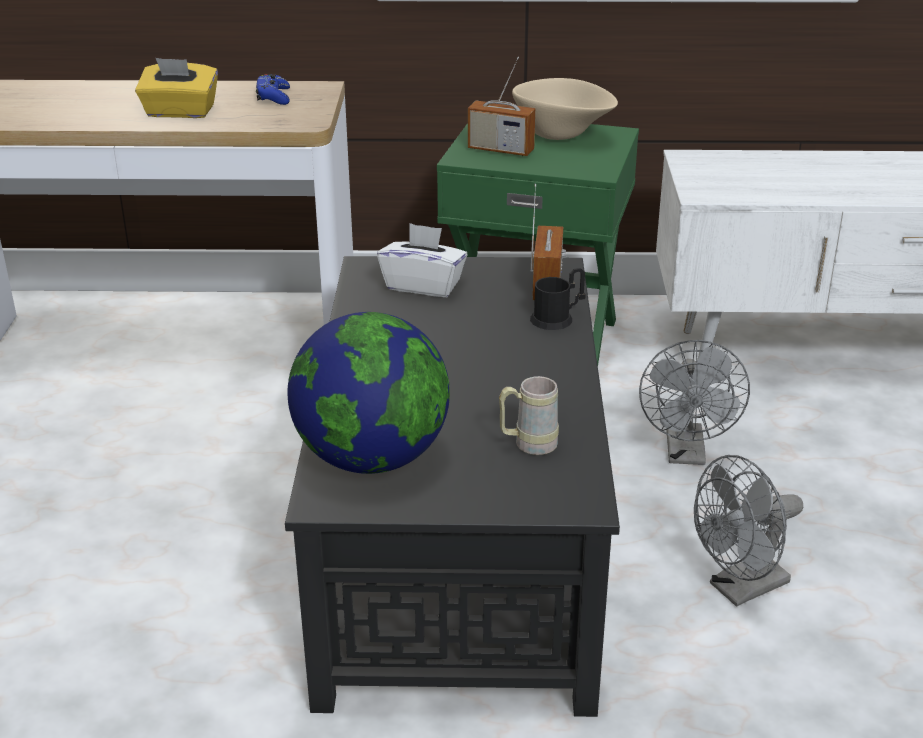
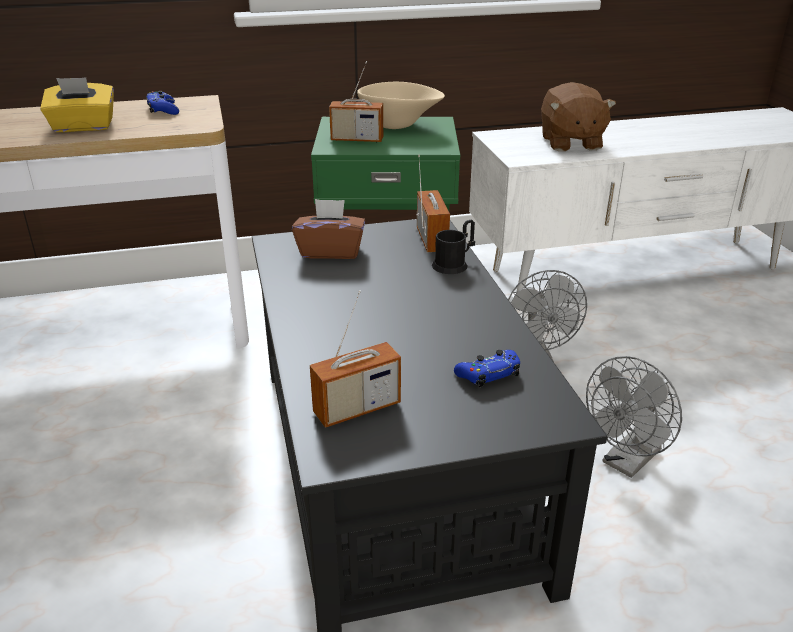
camera: 15 degrees left, 0 degrees up
(372, 458) = (357, 408): globe -> radio
(423, 285) = (331, 251): white tissue box -> brown tissue box
(527, 445) = (488, 374): beige mug -> blue game controller
(782, 178) = (570, 143): none -> brown plush toy

